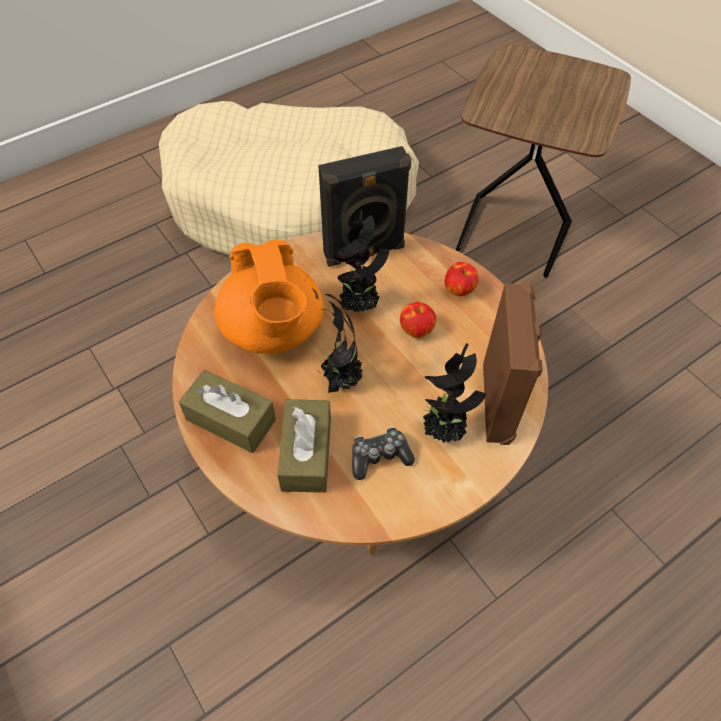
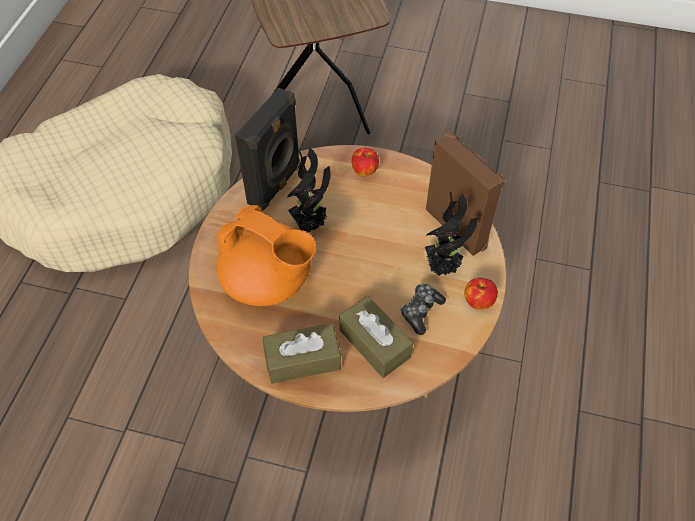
camera: 40 degrees left, 0 degrees up
(340, 379) = (347, 281): potted plant -> none
(416, 329) = (363, 215): apple -> apple (478, 301)

